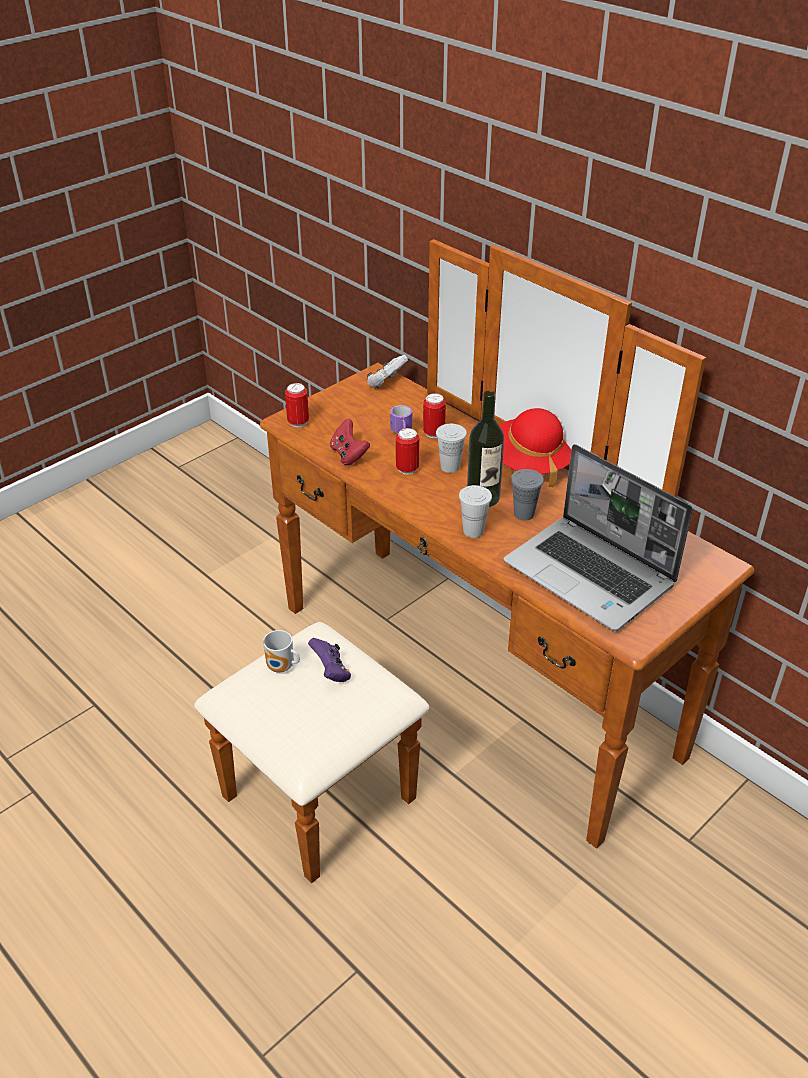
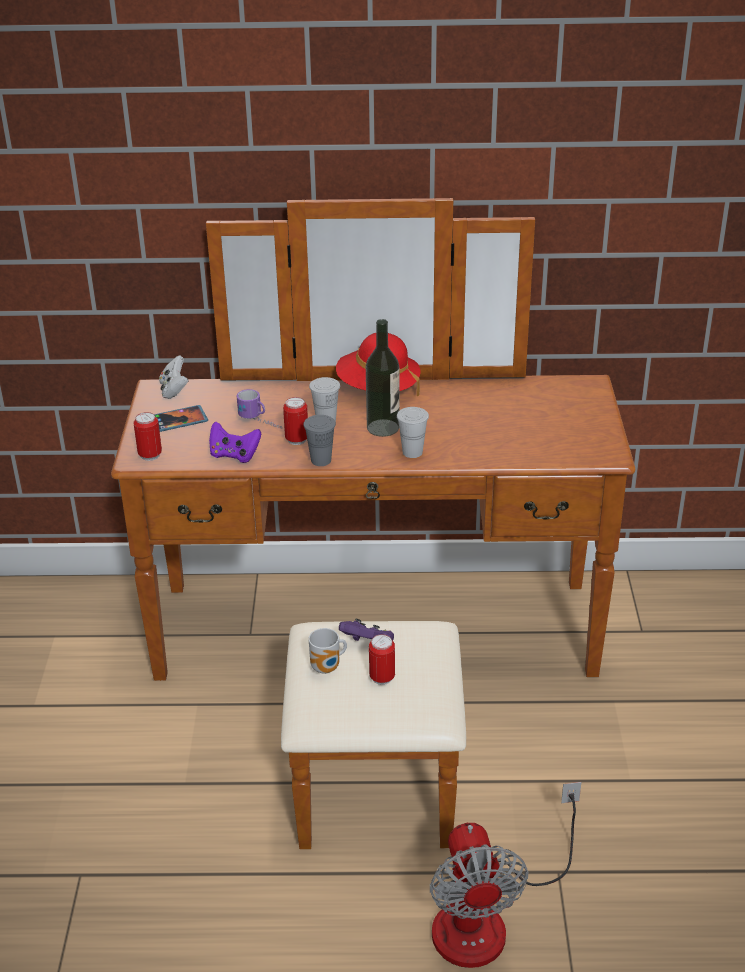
camera: 45 degrees left, 5 degrees down
(267, 955) = (487, 917): none -> fan
(348, 455) = (234, 455): red game controller -> purple game controller
(353, 407) = (178, 421): none -> phone
(433, 433) = (274, 406): can -> can (382, 677)
(524, 514) = (427, 422): grey cup -> grey cup (321, 460)
(591, 575) = (529, 434): laptop -> none

